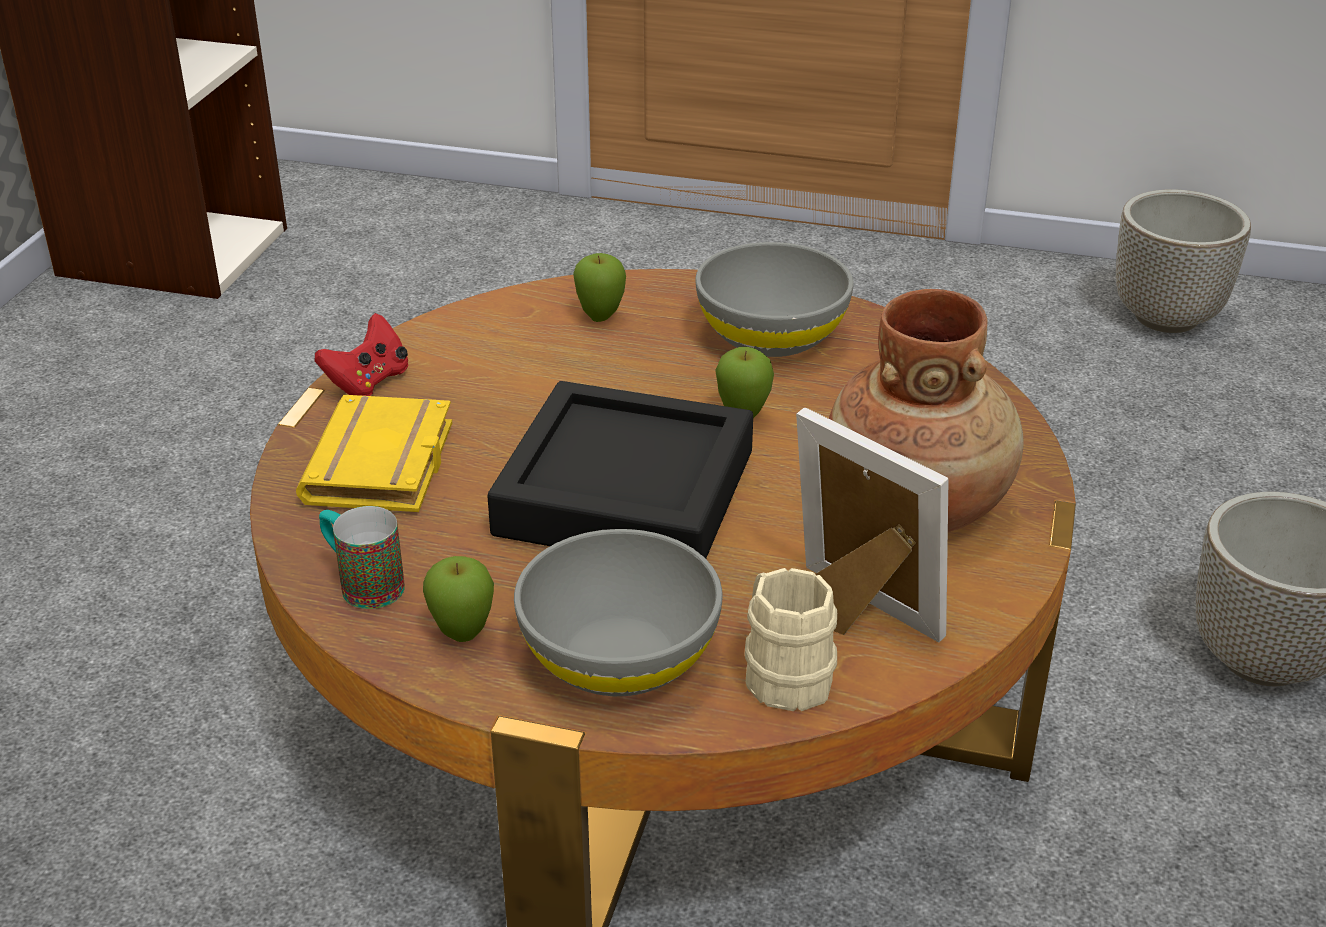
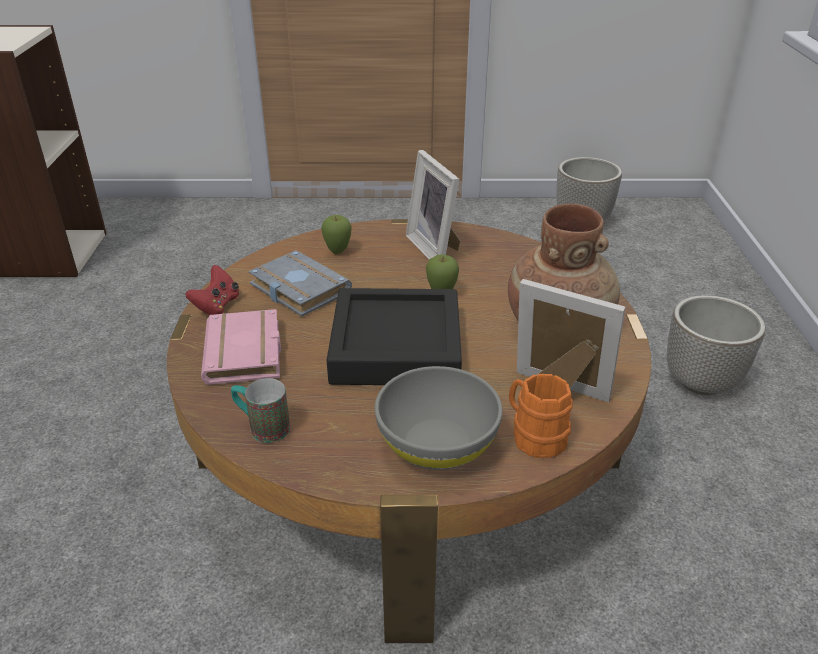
camera: 15 degrees left, 0 degrees up
(384, 467) = (247, 354): yellow book -> pink book
(463, 636) = (338, 448): apple -> none
(505, 372) = (296, 289): none -> grey book
(772, 336) = (436, 249): grey bowl -> picture frame
(782, 673) = (533, 436): beige mug -> orange mug

